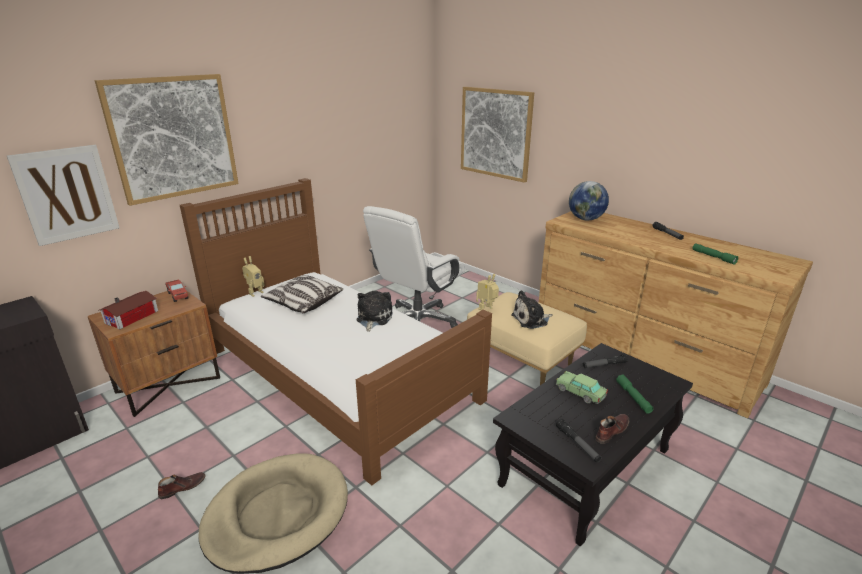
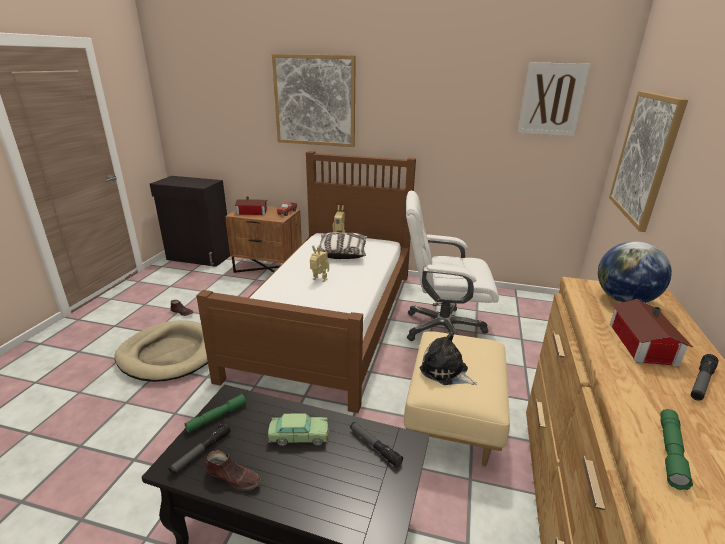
camera: 60 degrees right, 0 degrees up
(67, 194) = (248, 125): picture -> picture (552, 99)
(373, 318) = (347, 285): plush toy -> none
(487, 309) = (434, 337): toy robot -> toy robot (319, 280)
(580, 393) = (299, 436): toy car -> toy car turned 75 degrees clockwise
(632, 232) = (641, 344): none -> toy house
(633, 397) = (316, 489): green flashlight -> green flashlight (217, 417)

